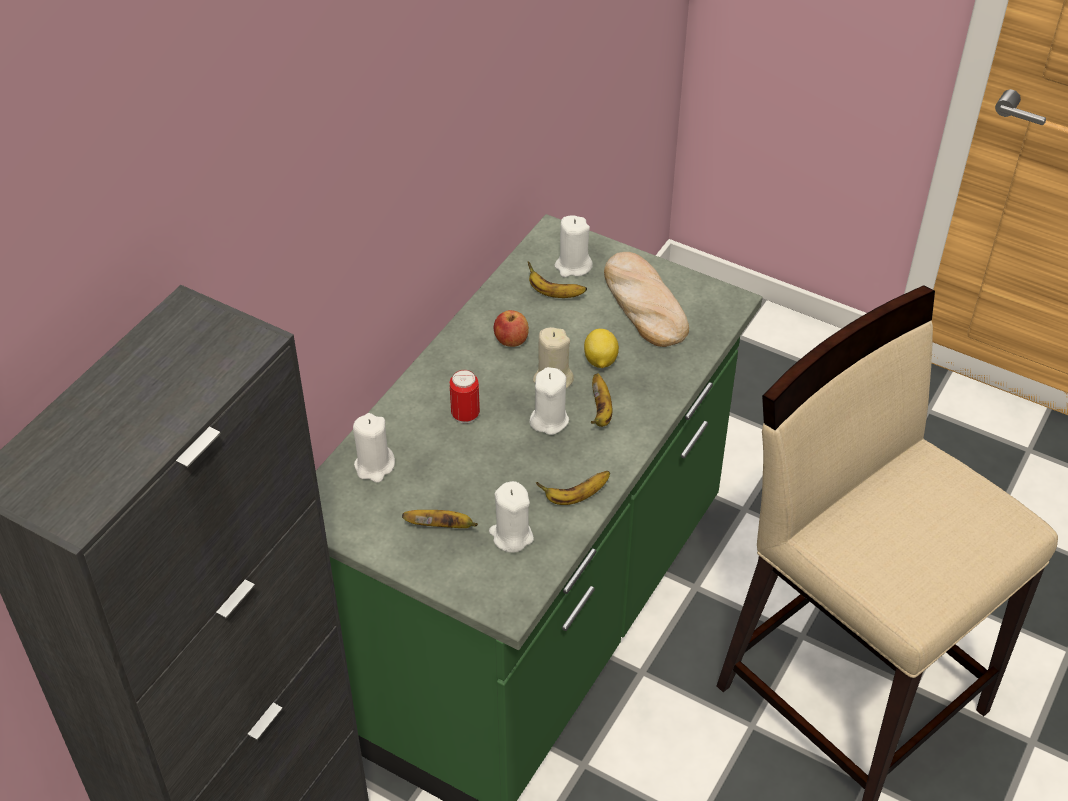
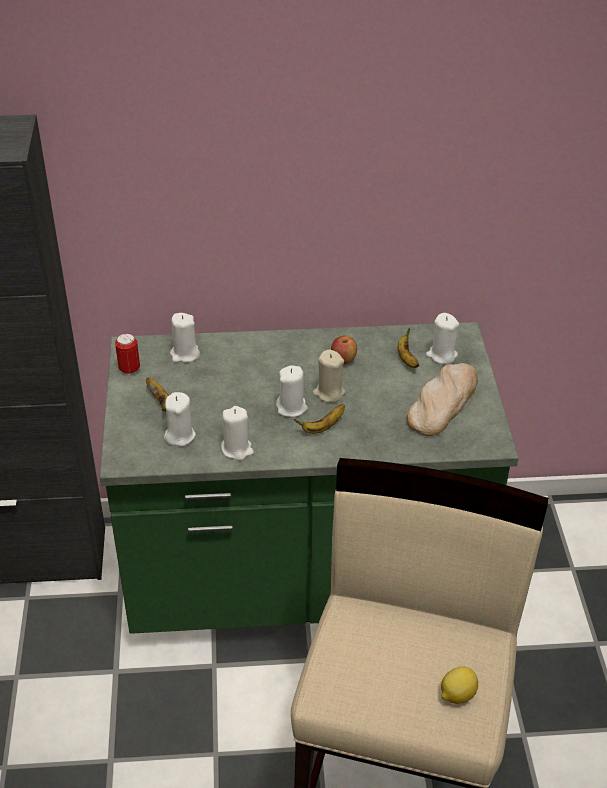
camera: 55 degrees right, 5 degrees down
(465, 415) = (261, 370): can -> can (129, 369)
(575, 497) = (237, 449): banana -> white candle
(600, 361) = (367, 406): lemon -> lemon (456, 695)

